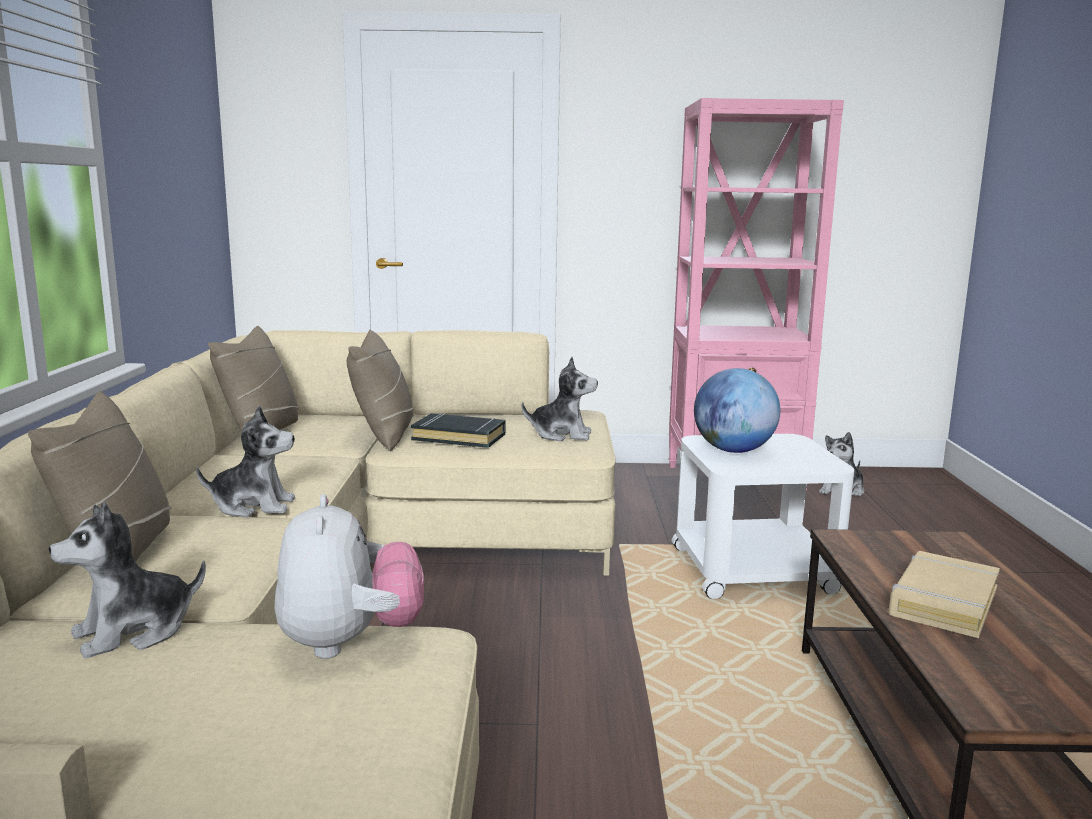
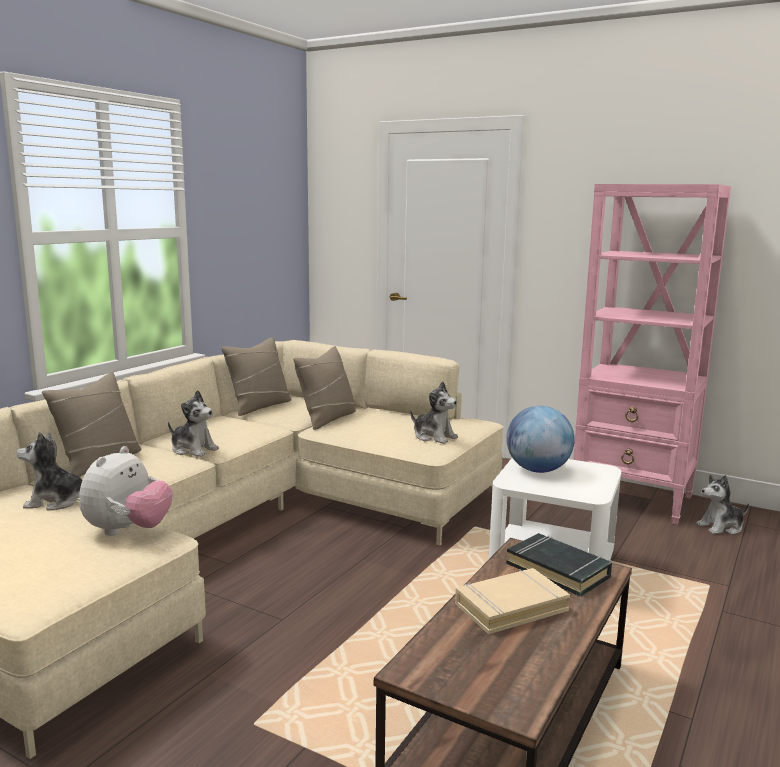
camera: 30 degrees right, 0 degrees up
(459, 437) = (365, 427): black book -> black book (558, 570)

